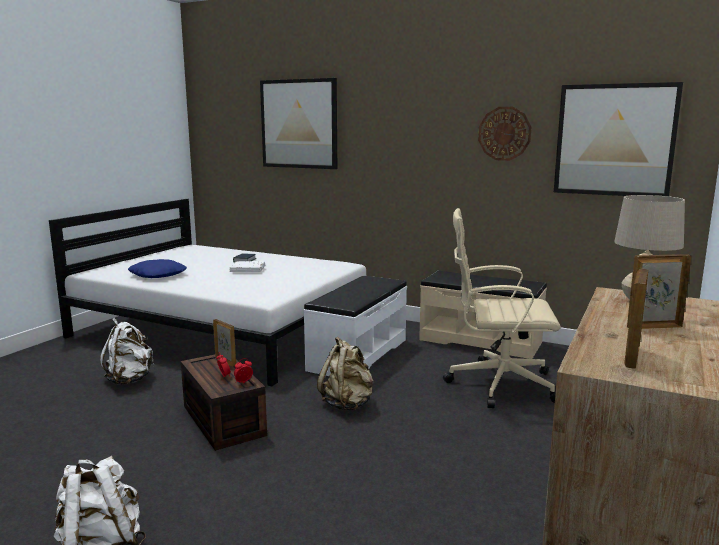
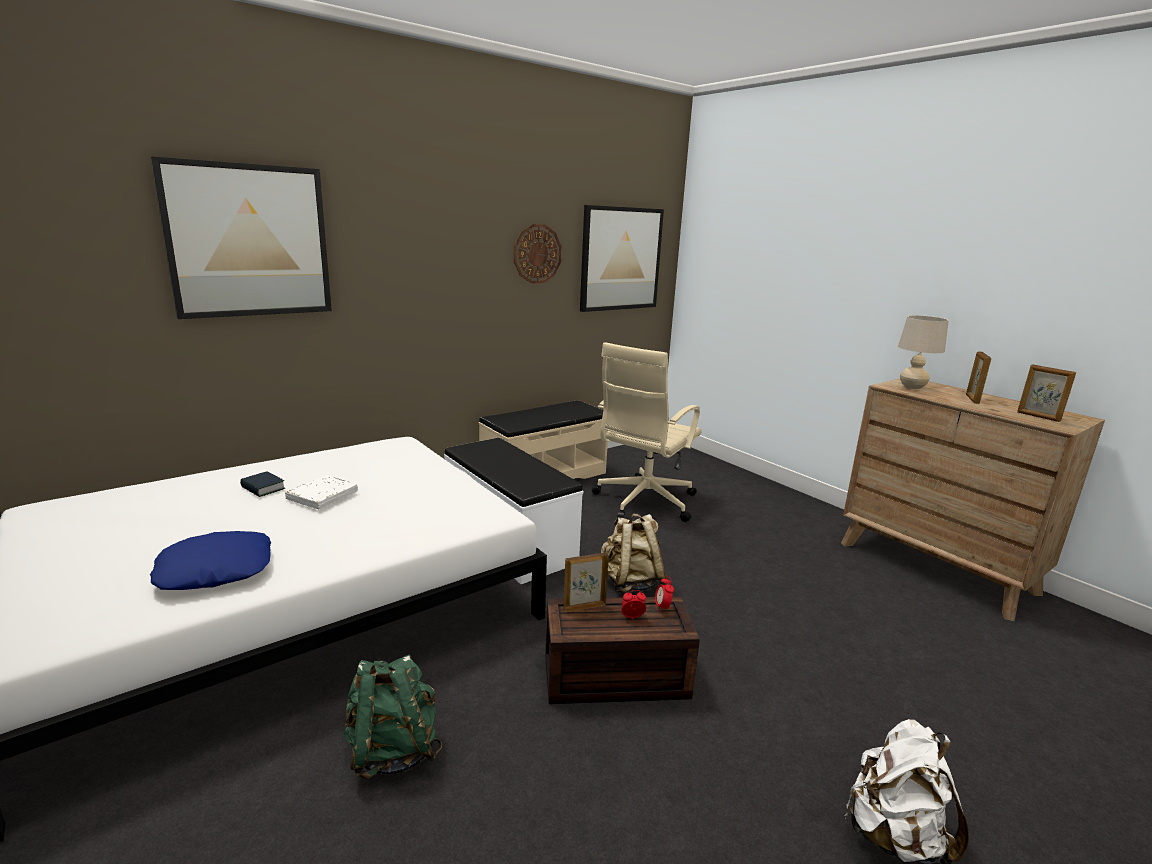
camera: 65 degrees left, 5 degrees up
(130, 380) = (392, 751): white backpack -> green backpack

